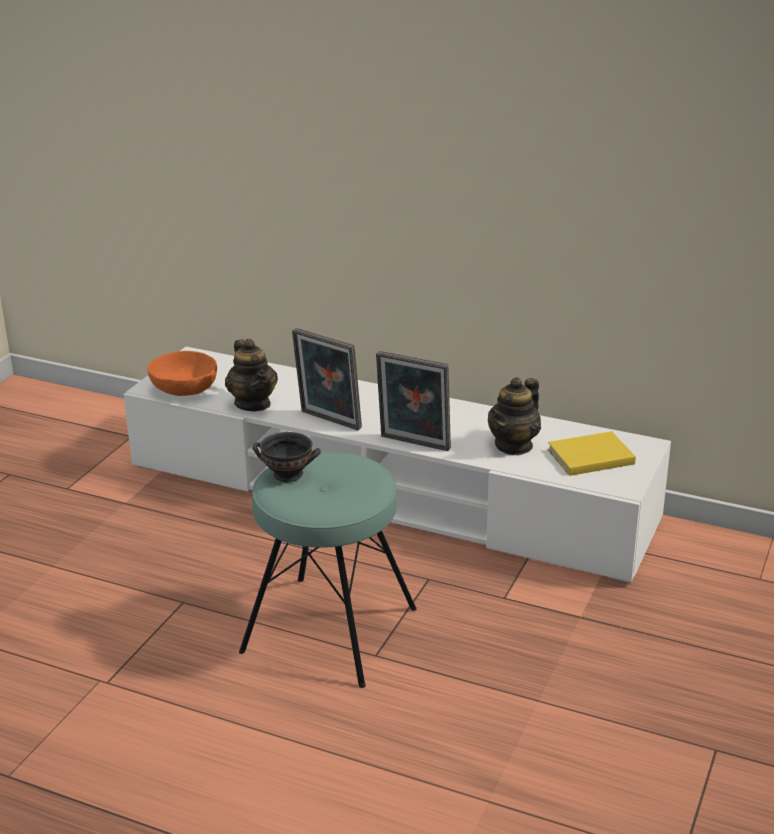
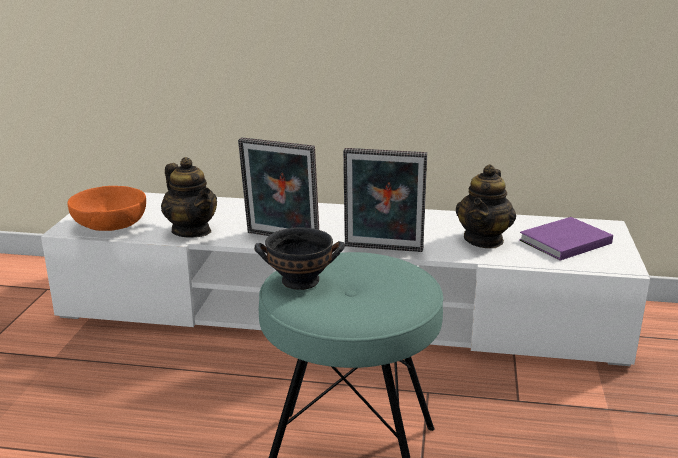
camera: 15 degrees left, 5 degrees down
(588, 456) = (562, 242): yellow book -> purple book

